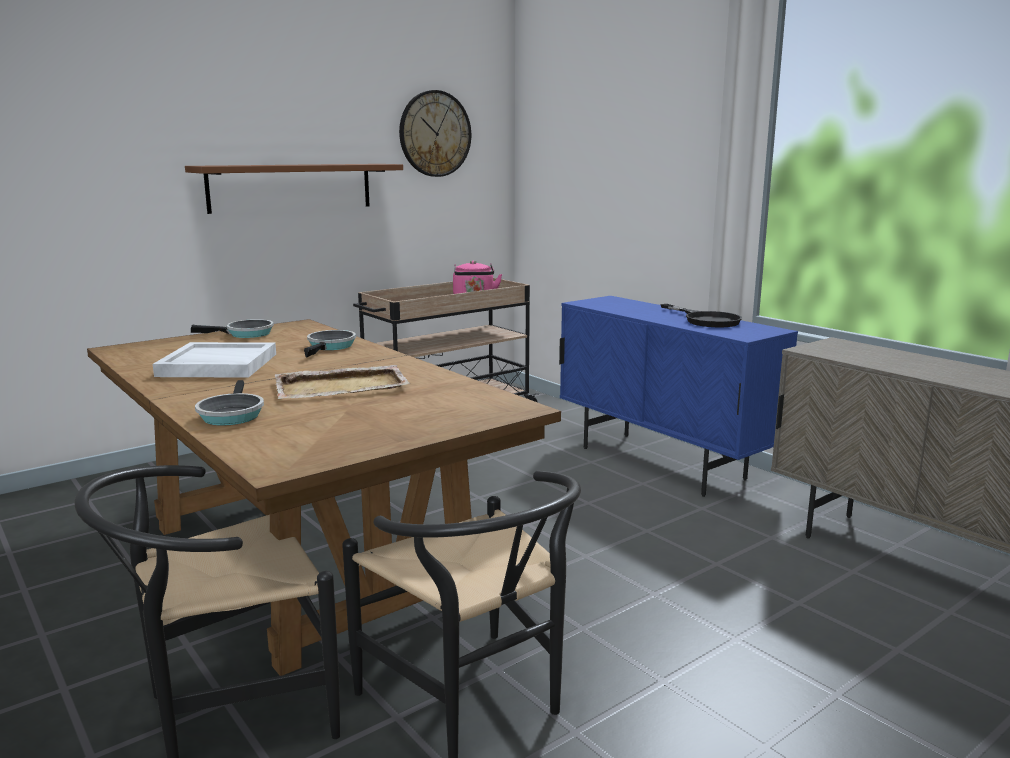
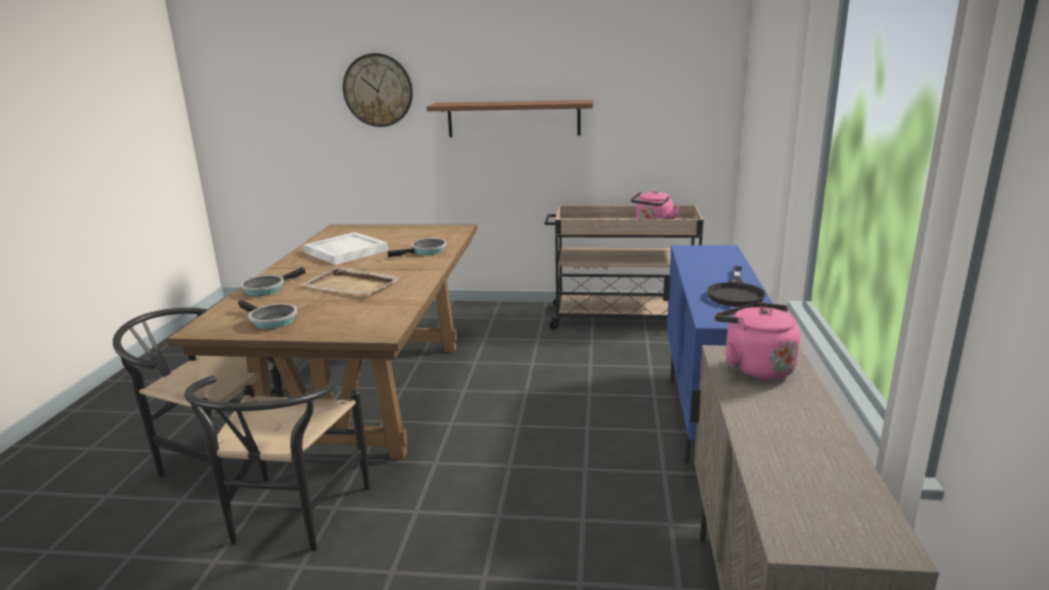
camera: 45 degrees right, 5 degrees up
(246, 334) = (414, 230): frying pan -> frying pan (271, 321)
(435, 134) = (650, 72): wall clock -> wall clock (378, 90)
(848, 352) = (754, 368): none -> pink kettle

